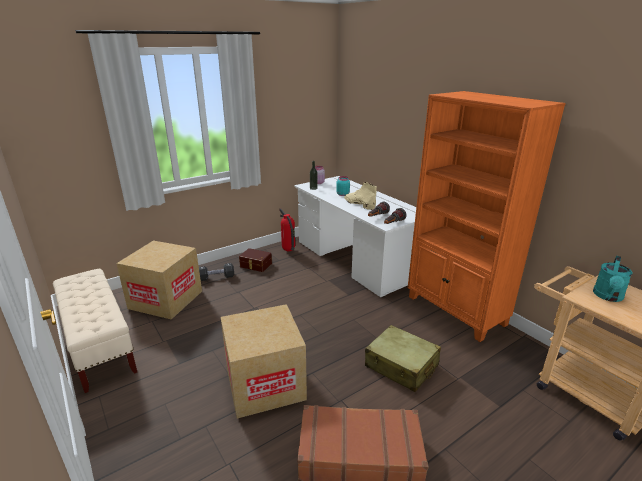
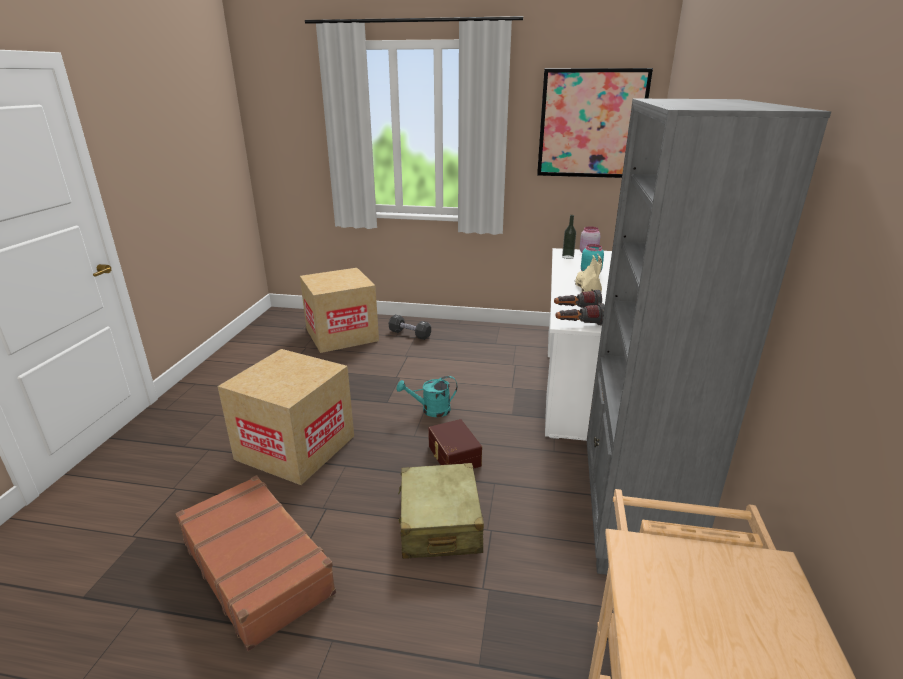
camera: 45 degrees right, 0 degrees up
(99, 346) = (249, 348): beige bench -> none
(255, 265) = (463, 338): brown storage box -> brown storage box (453, 456)
(288, 250) = (522, 337): fire extinguisher -> none
(301, 100) = (591, 124): none -> picture
(456, 311) = (630, 513): orange bookcase -> grey bookcase
(608, 297) = (701, 587): turquoise watering can -> turquoise watering can (431, 410)

